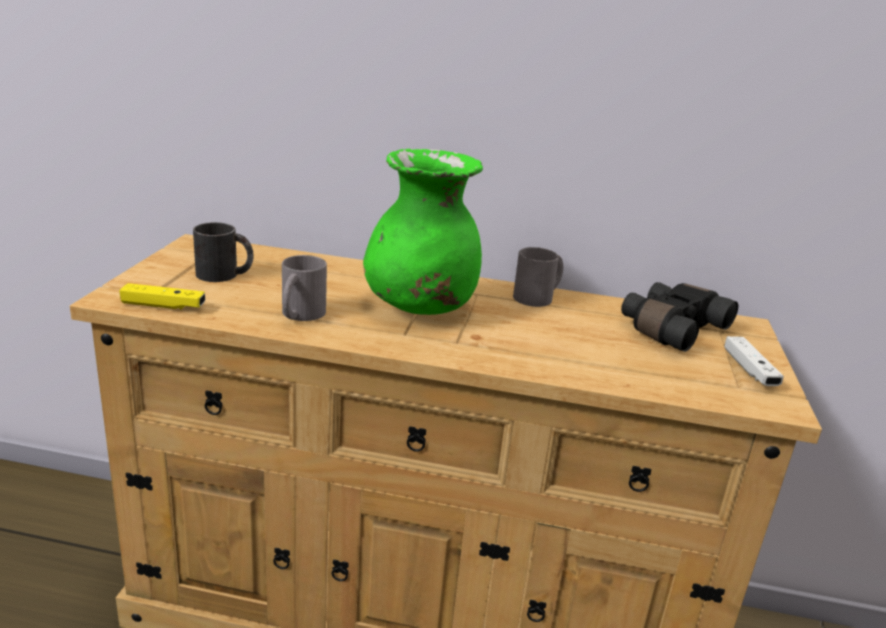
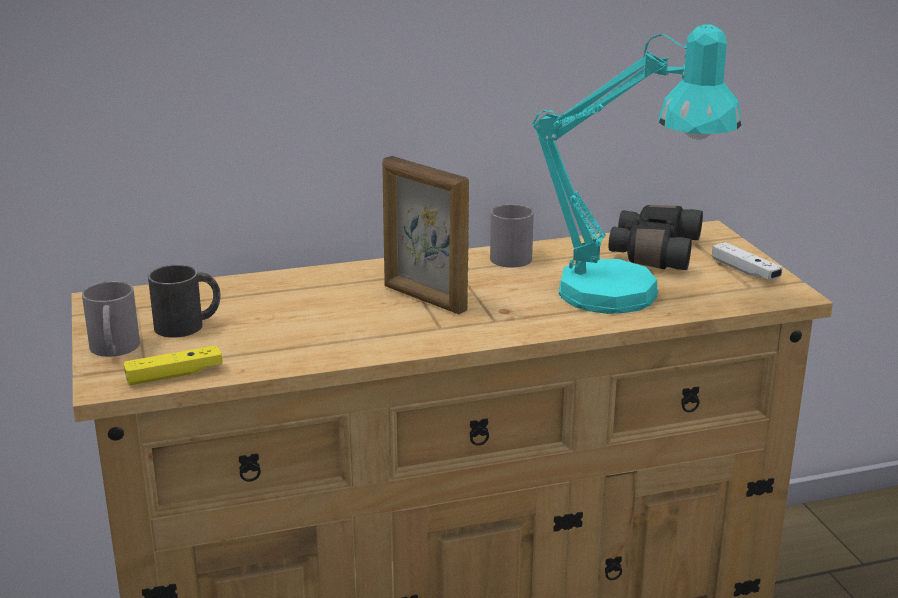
camera: 25 degrees left, 0 degrees up
(299, 315) = (322, 341): grey mug -> grey mug (114, 350)
(420, 307) = (424, 299): green vase -> picture frame
(606, 358) = (629, 295): none -> turquoise table lamp

